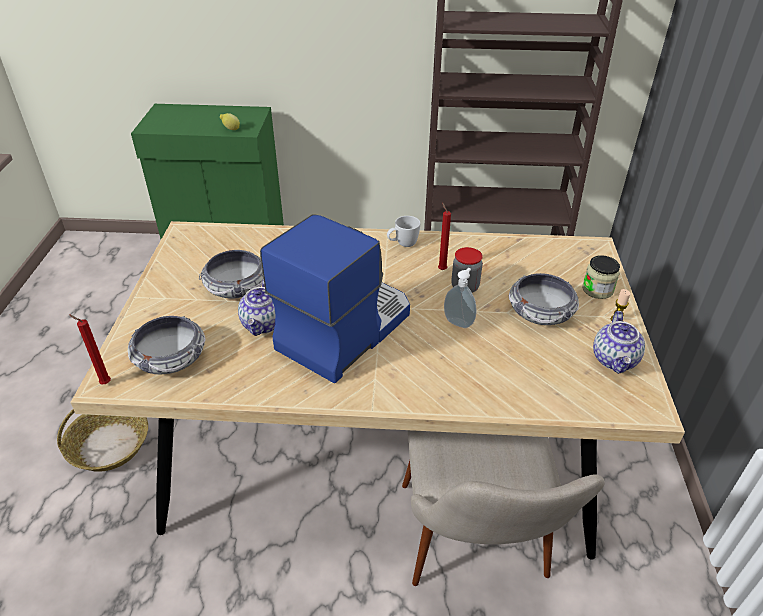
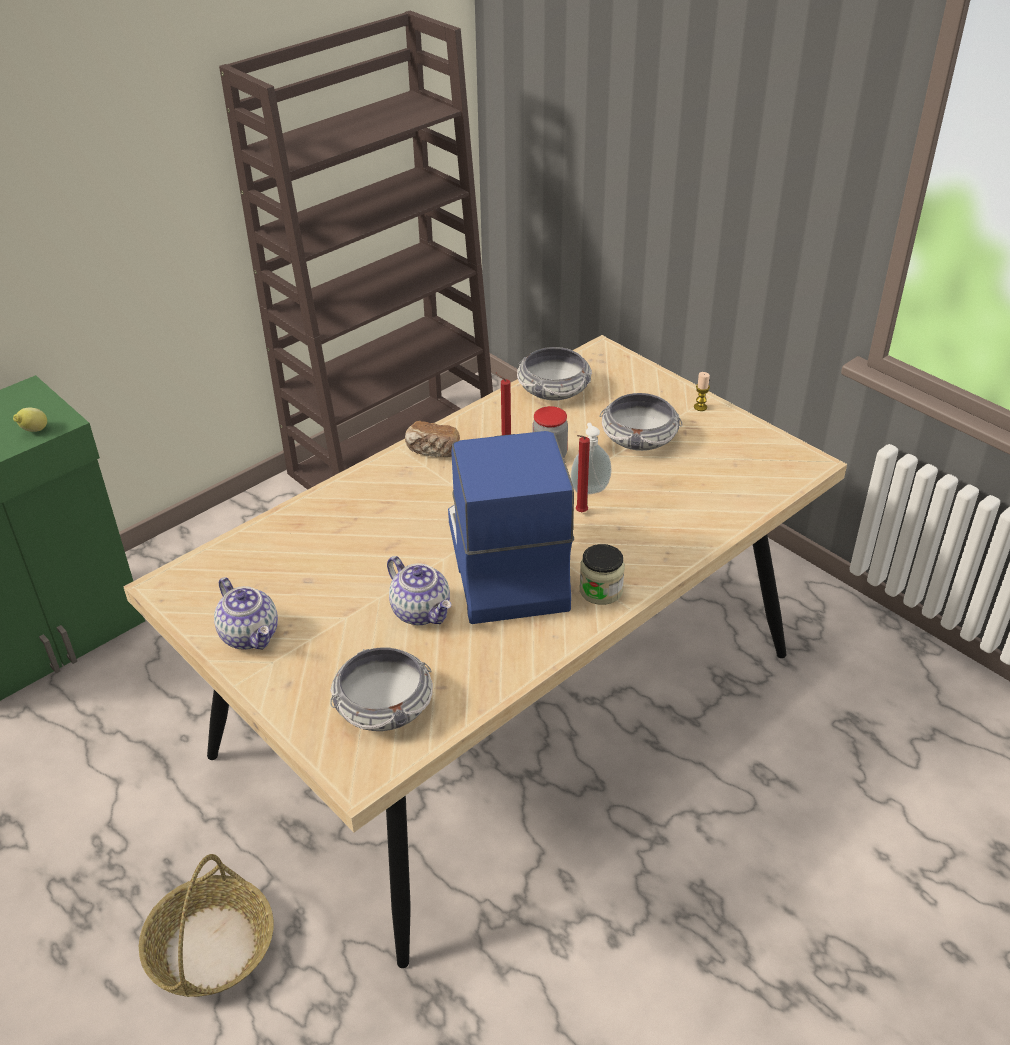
camera: 45 degrees left, 0 degrees up
(104, 383) = (356, 776): red candle -> red candle (580, 513)
(236, 287) = (333, 599): bowl -> bowl (554, 389)
(402, 245) = (433, 451): white mug -> bread
(477, 555) = (704, 726): beige chair -> none
(597, 289) = (654, 390): jar -> jar (601, 590)
(615, 360) = (741, 441): teapot -> teapot (251, 635)

